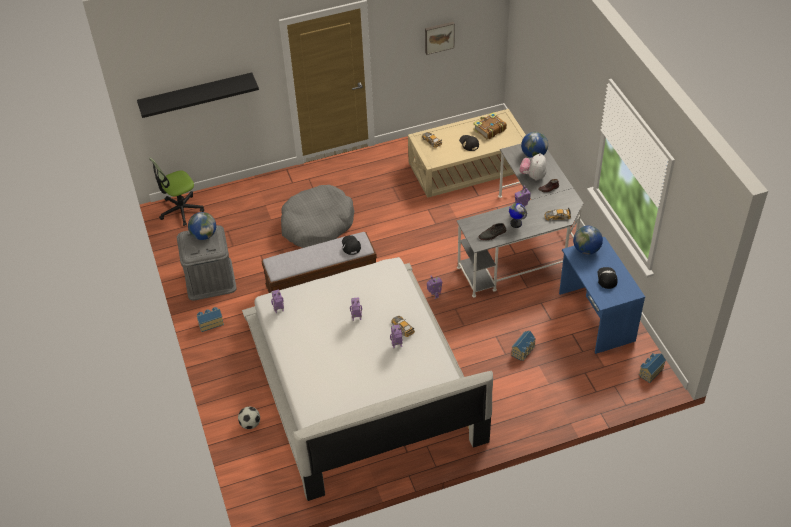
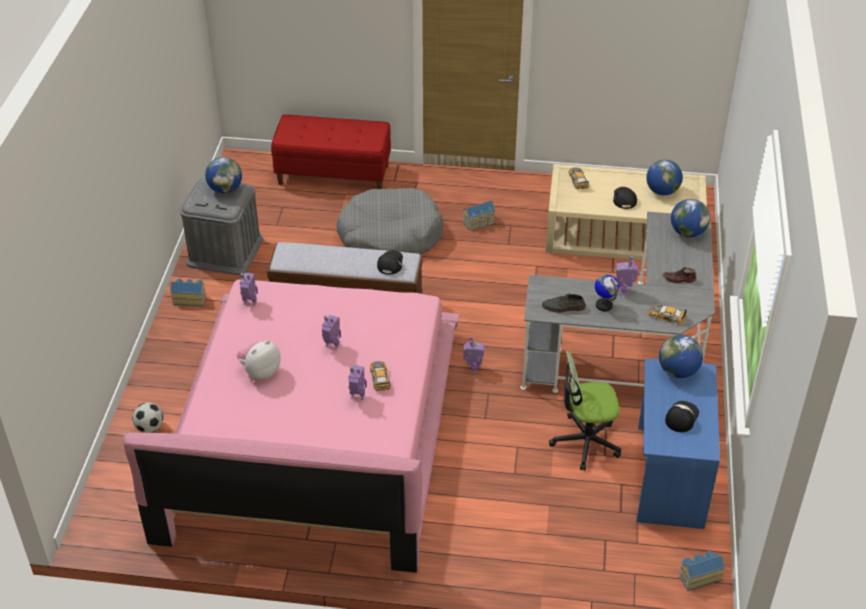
camera: 25 degrees right, 5 degrees down
(181, 210) = (248, 167): office chair -> office chair (585, 442)
(196, 94) = (294, 21): black shelf -> none
(247, 193) = (334, 174): none -> red bench
(362, 381) = (313, 433): white bed -> pink bed
(439, 37) = (632, 46): picture -> none
(489, 129) = (662, 191): book -> globe
(523, 350) = (541, 479): toy house -> toy house (479, 223)
(533, 176) = (668, 257): plush toy -> plush toy (260, 371)

